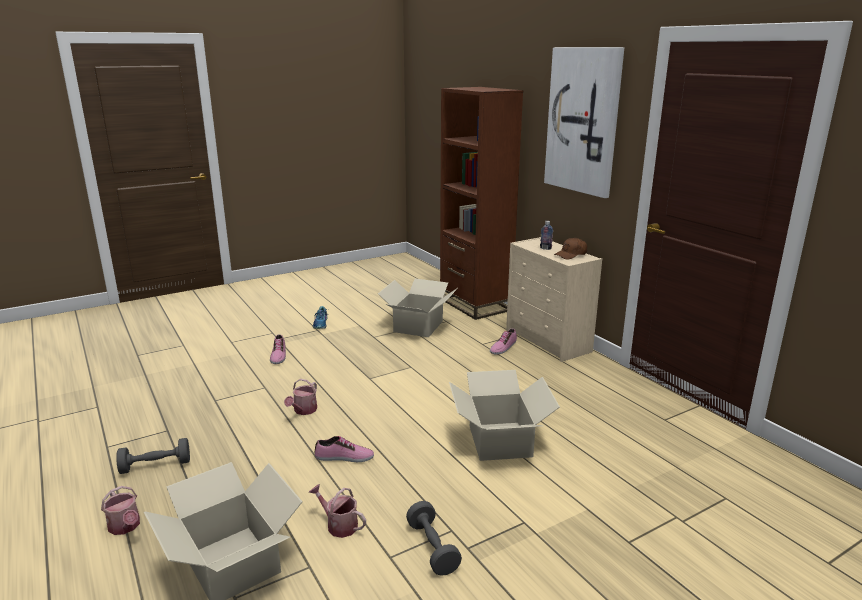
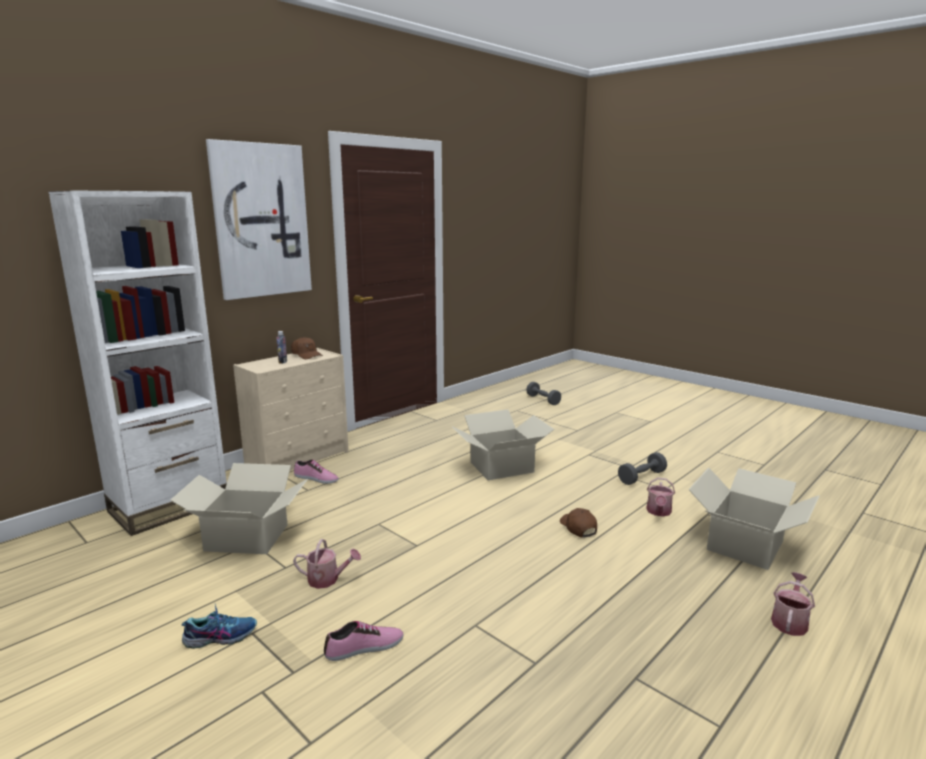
camera: 105 degrees left, 5 degrees down
(156, 466) = (702, 648): grey dumbbell -> grey dumbbell (543, 400)
(303, 411) = (515, 573): watering can -> watering can (327, 579)
(344, 457) = (578, 528): shoe -> brown cap
(474, 304) = (169, 506): brown bookcase -> white bookcase

